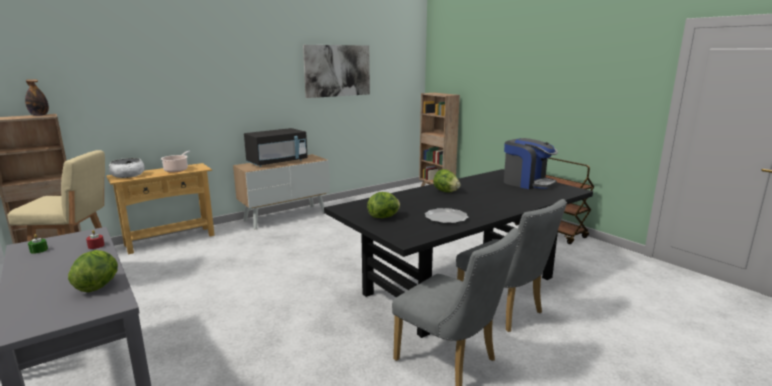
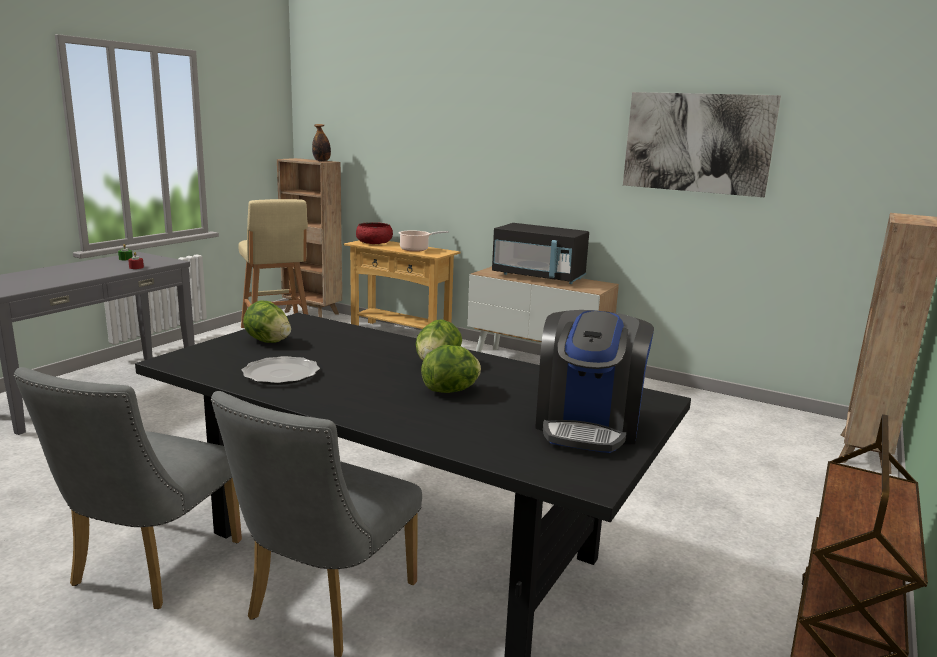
camera: 65 degrees right, 0 degrees up
(98, 286) = (42, 283): lettuce -> lettuce (451, 390)
(128, 175) = (374, 242): white bowl -> red bowl

